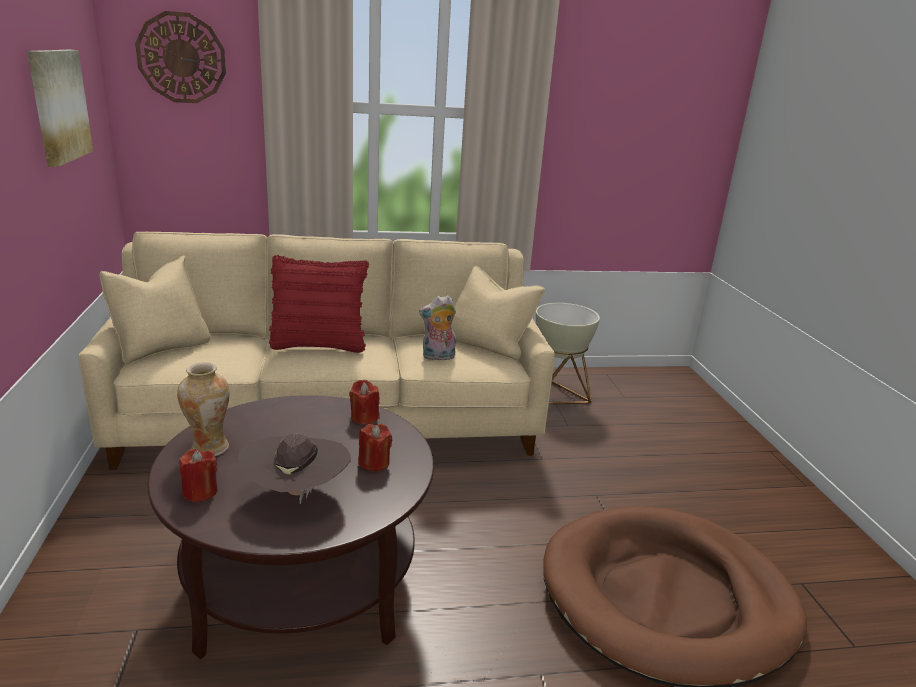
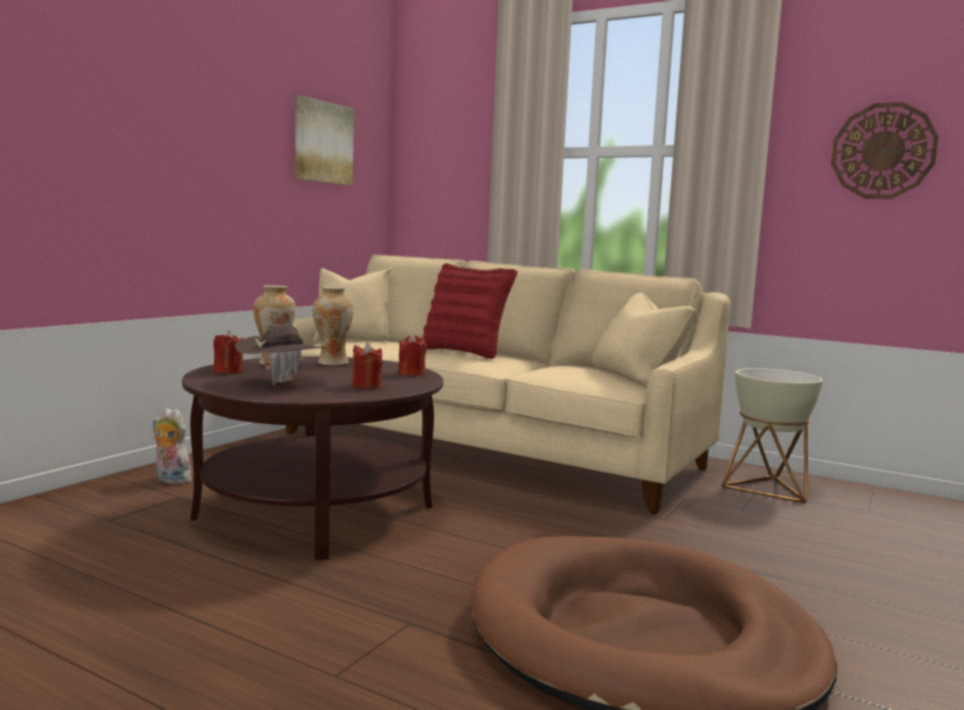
camera: 40 degrees right, 15 degrees down
(181, 58) = (444, 122): wall clock -> wall clock (883, 151)
(263, 423) = (332, 363): none -> vase
(438, 357) = (559, 371): plush toy -> plush toy (170, 480)

